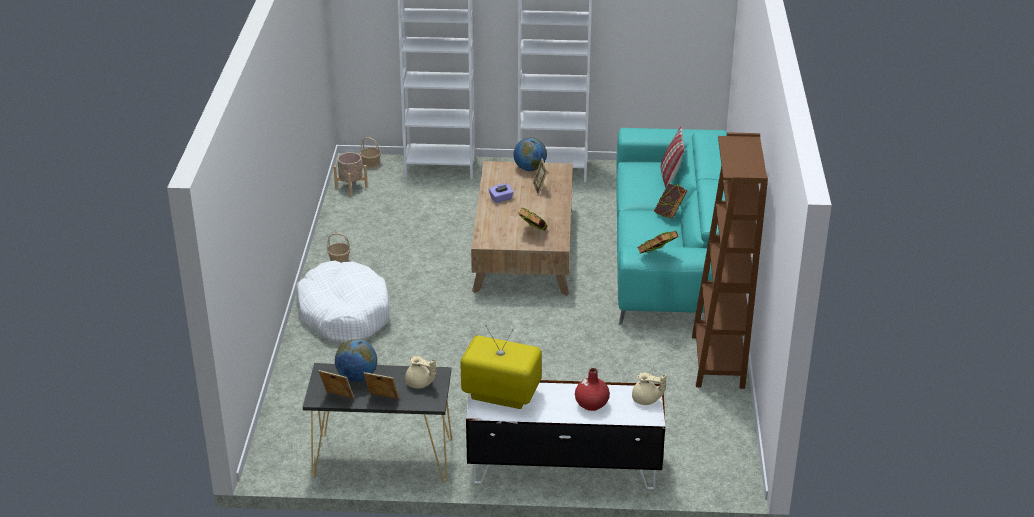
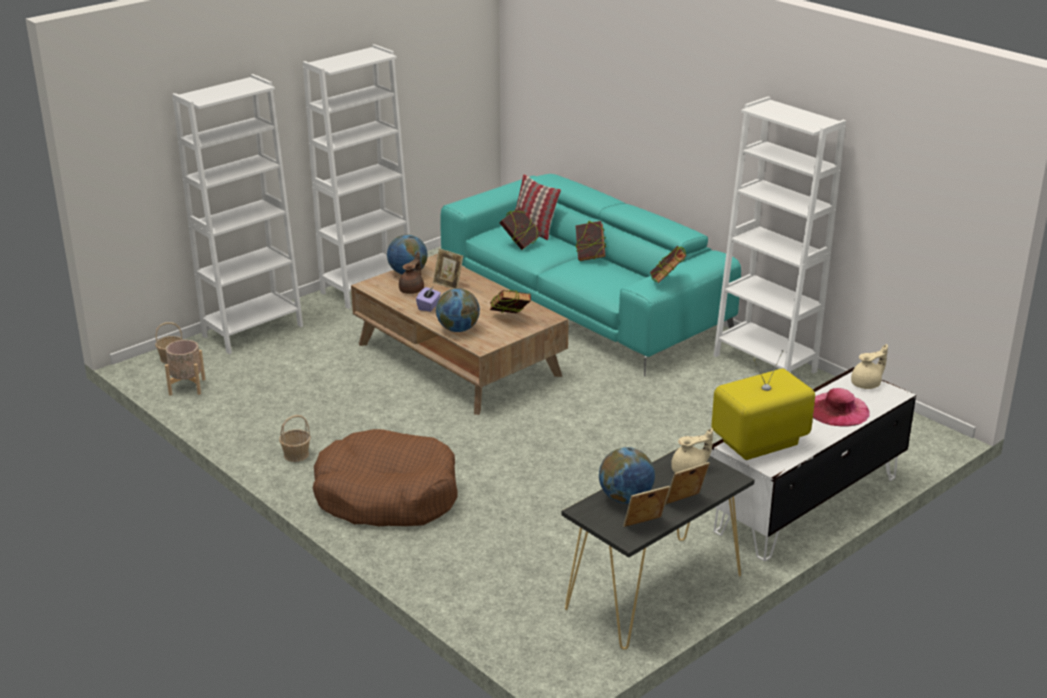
camera: 45 degrees left, 5 degrees down
(344, 313) = (387, 495): white dog bed -> brown dog bed
(490, 223) = (458, 329): none -> globe
(511, 182) = (412, 290): none -> brown teapot
(591, 404) = (837, 410): red vase -> pink hat
(640, 182) = (520, 244): none -> book
(717, 362) = (764, 363): brown bookcase -> white bookcase

